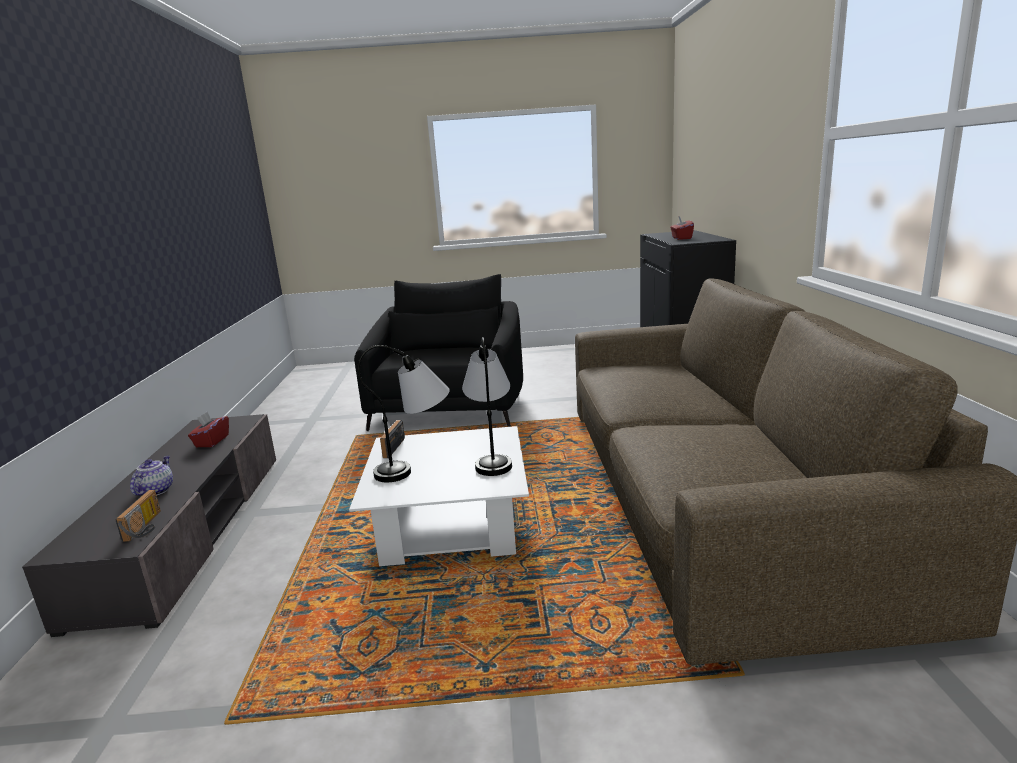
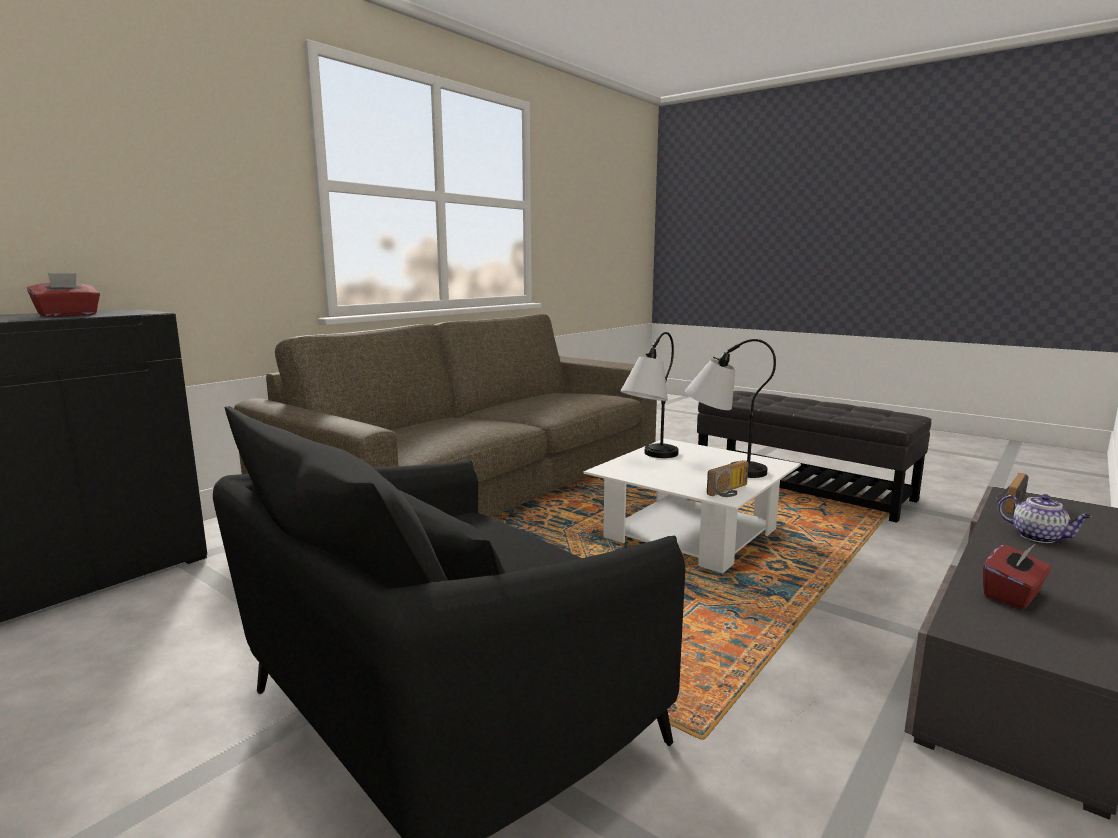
camera: 140 degrees left, 5 degrees down
(156, 490) = (1039, 537): teapot -> teapot turned 90 degrees counterclockwise
(383, 694) = (801, 487): none -> black ottoman

